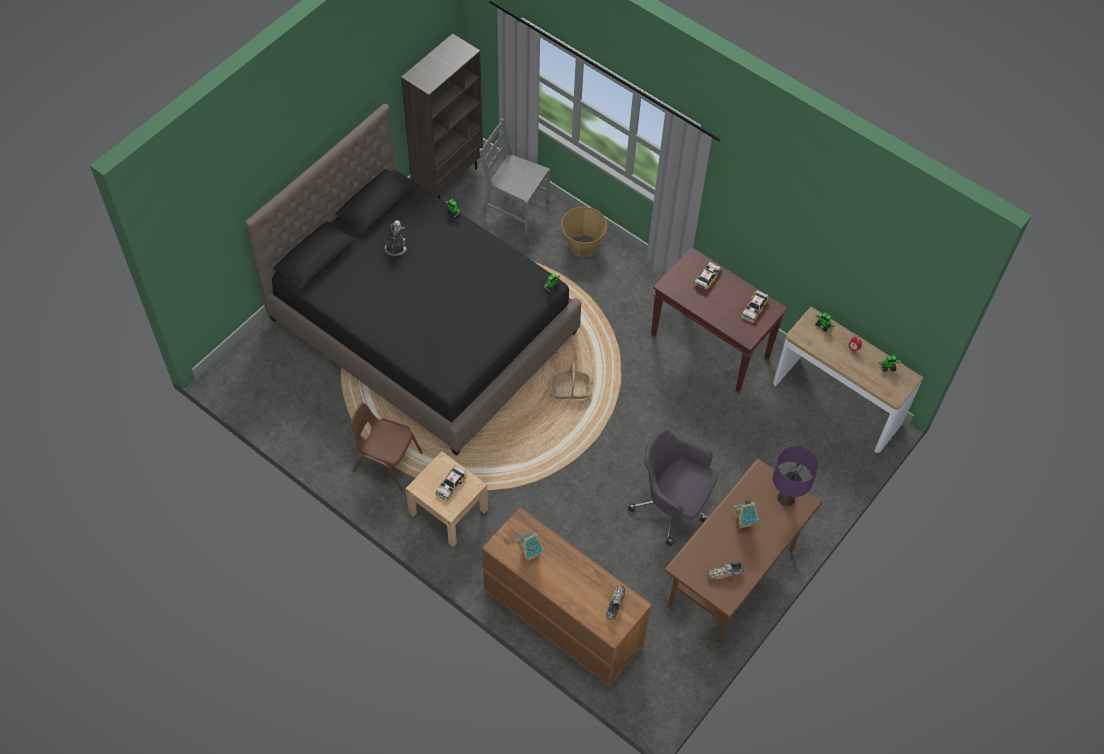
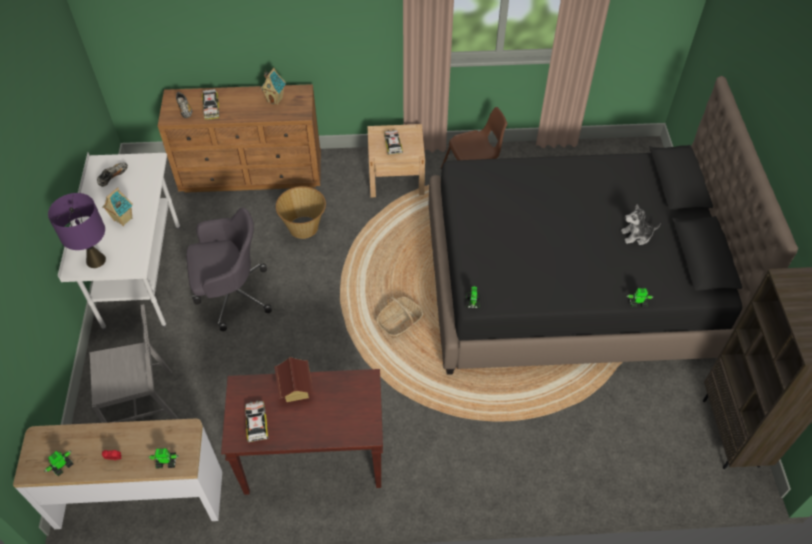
camera: 140 degrees right, 5 degrees down
(395, 247) = (636, 235): plush toy -> plush toy turned 120 degrees clockwise
(514, 207) = (639, 456): grey chair -> grey chair (142, 401)
(582, 244) = (534, 470): basket -> basket (304, 227)
(707, 277) = (334, 421): toy car -> toy car (211, 108)
(714, 312) = (295, 388): none -> toy house
(731, 579) = (142, 276): brown desk -> white desk

